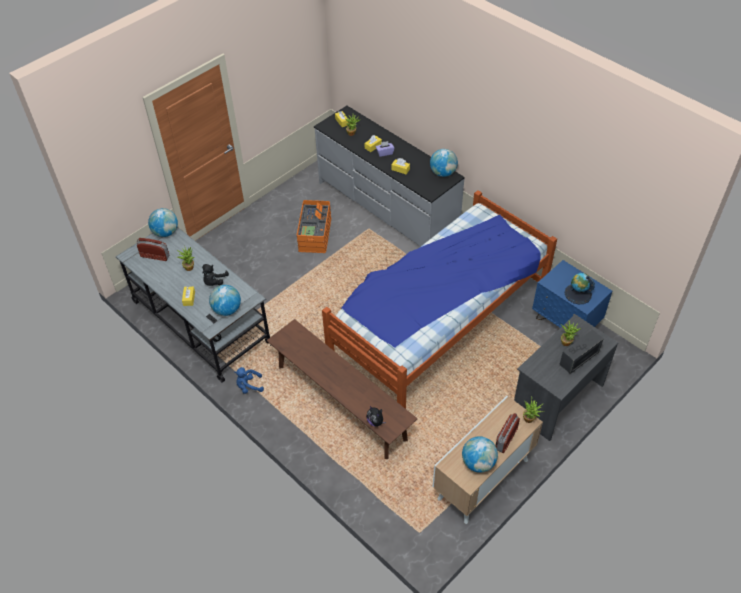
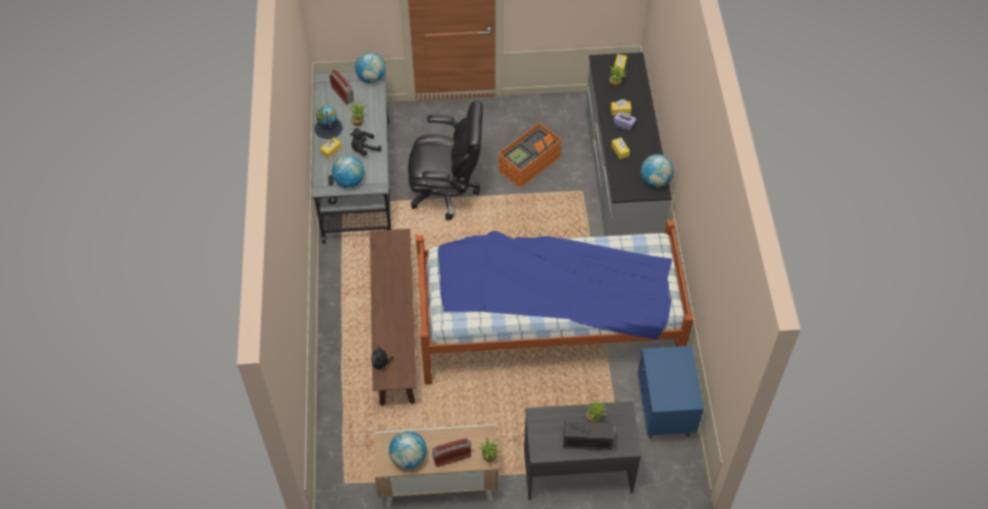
camera: 40 degrees right, 5 degrees up
(249, 386) = (339, 262): blue plush toy -> none
(278, 288) = (447, 193): none -> black office chair
(578, 294) = (666, 387): globe -> globe (328, 128)

